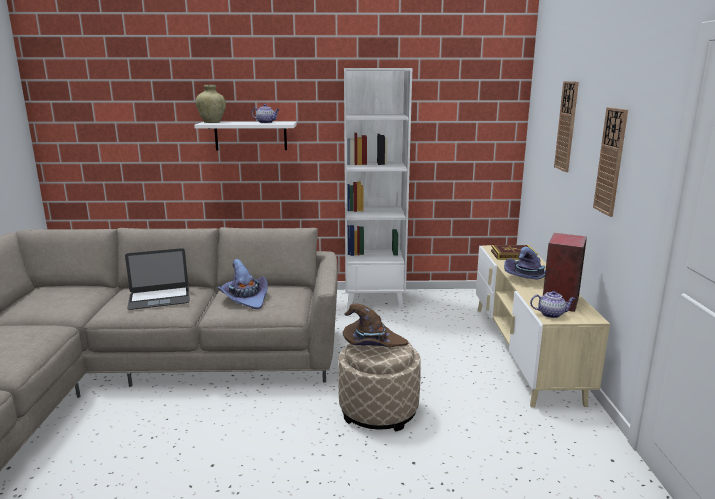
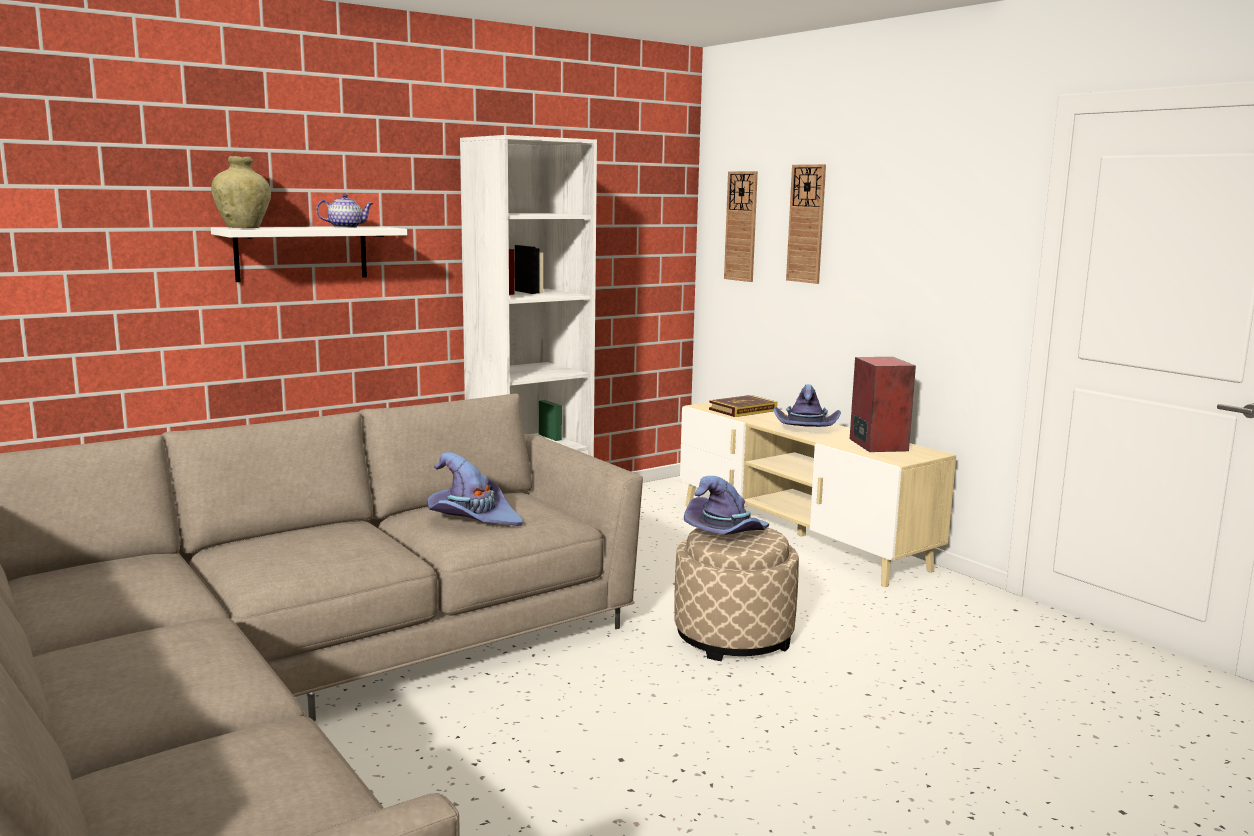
camera: 35 degrees left, 5 degrees down
(159, 298) = (324, 545): laptop -> none
(372, 343) = (726, 534): brown hat -> purple hat
(551, 314) = (893, 457): teapot -> none
(611, 161) = (915, 259): wall clock -> wall clock (741, 226)

